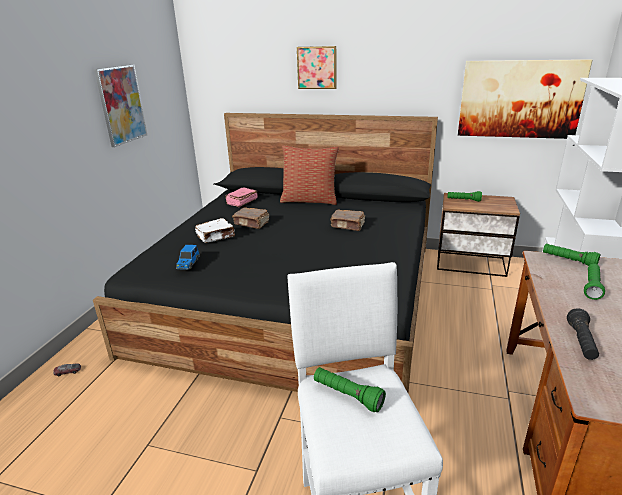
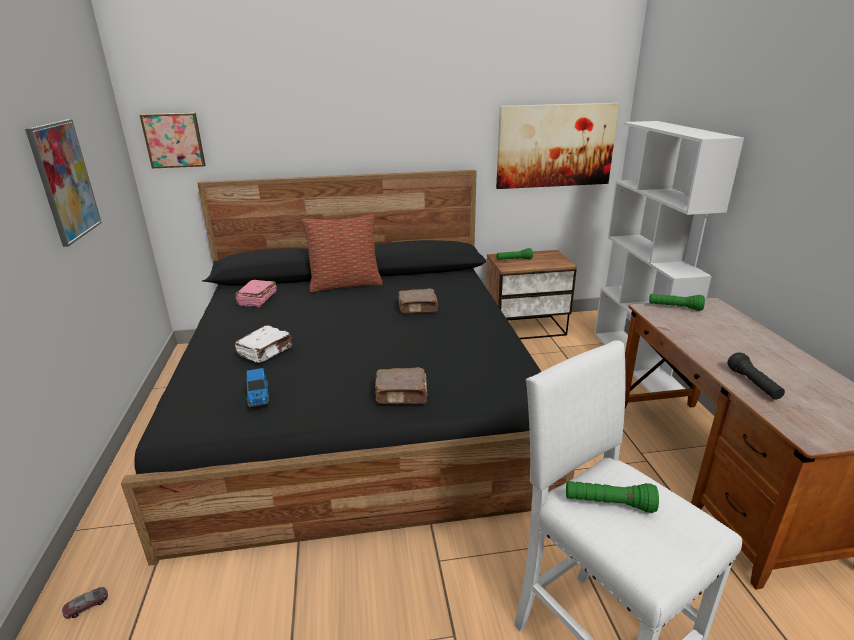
camera: 25 degrees left, 0 degrees up
(252, 223) = (297, 326): brown book -> brown book (402, 395)
(317, 67) = (326, 117): picture -> picture (174, 140)
(591, 287) = (714, 329): green flashlight -> none

